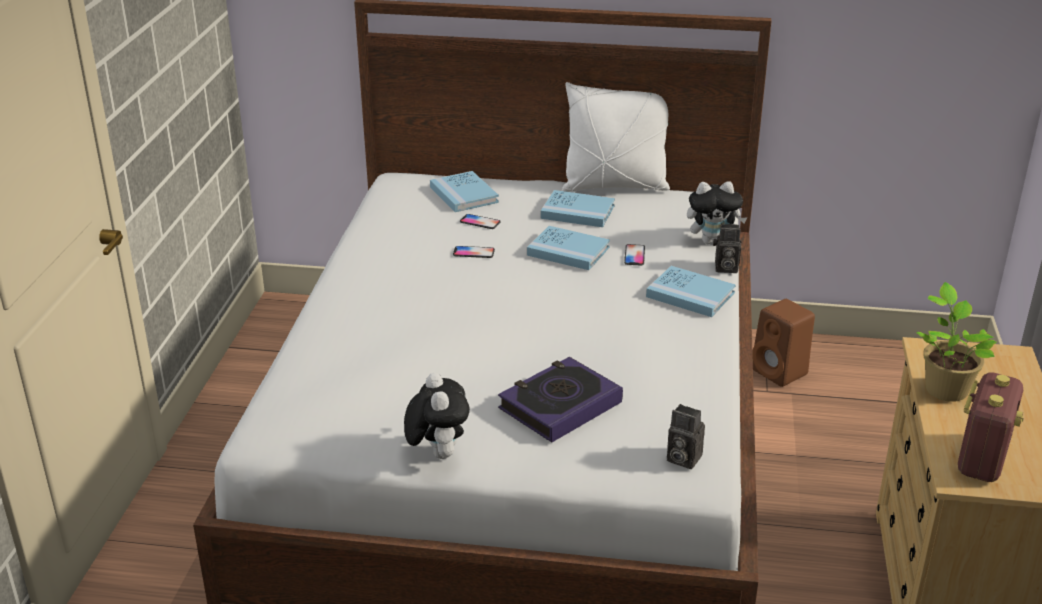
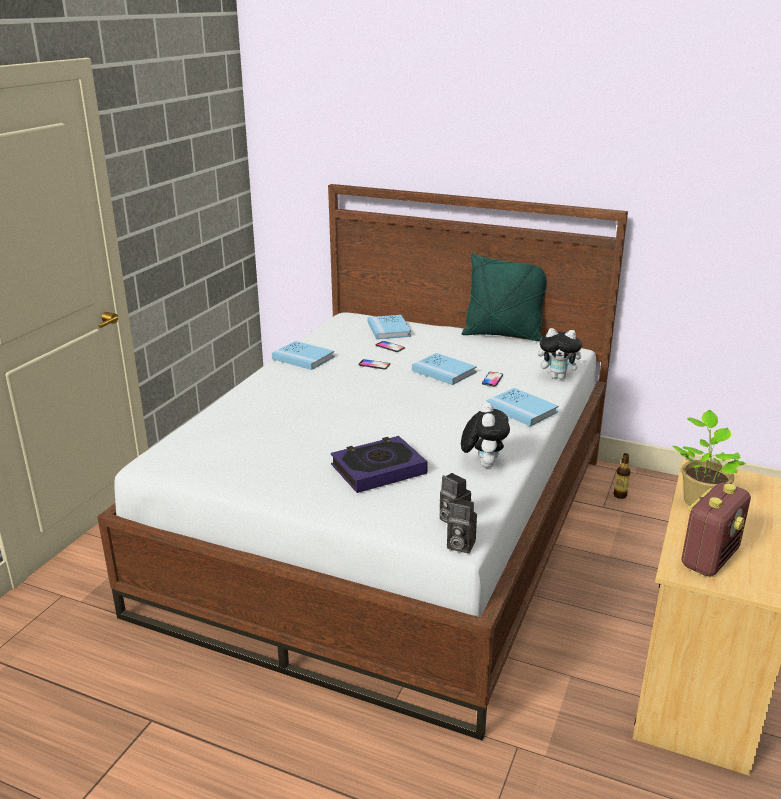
camera: 15 degrees right, 5 degrees down
(437, 453) = (269, 487): plush toy -> plush toy (483, 463)
(577, 212) = (465, 348): blue book -> blue book (303, 358)
(615, 186) = (503, 335): white pillow -> green pillow
(724, 268) = (559, 395): camera -> camera (459, 545)
(781, 372) = (620, 495): brown speaker -> bottle

